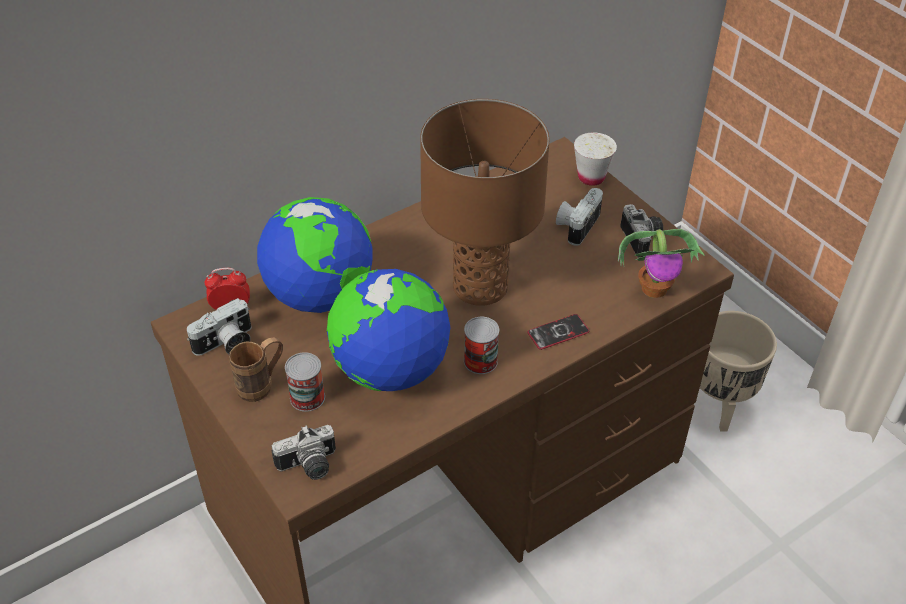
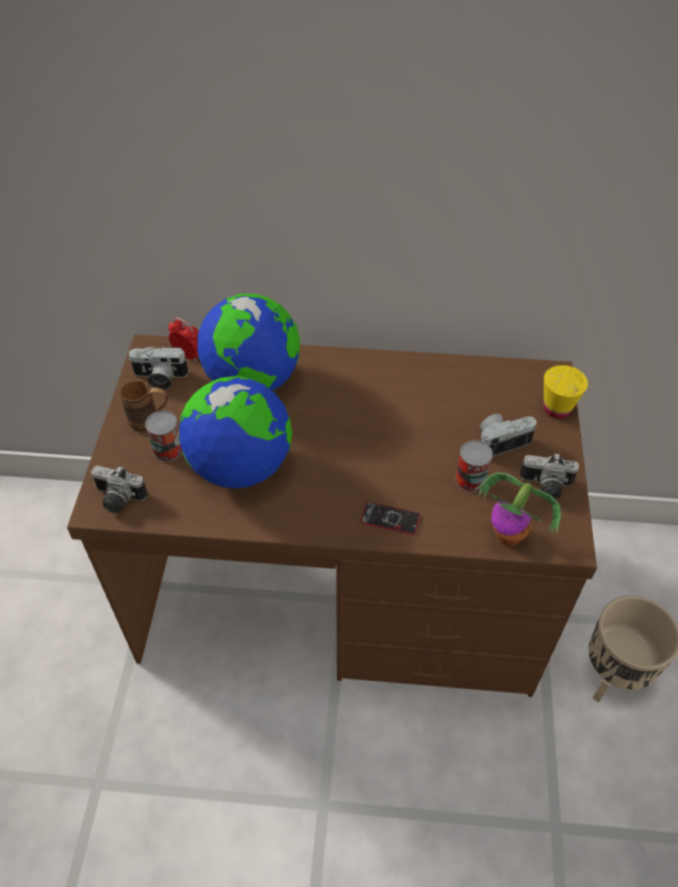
camera: 40 degrees right, 5 degrees up
(480, 361) = (308, 502): can -> can (470, 479)
(481, 286) = (371, 444): brown table lamp -> none
(591, 177) = (557, 408): white cup -> yellow cup
(643, 239) = (545, 487): camera -> camera turned 75 degrees clockwise

